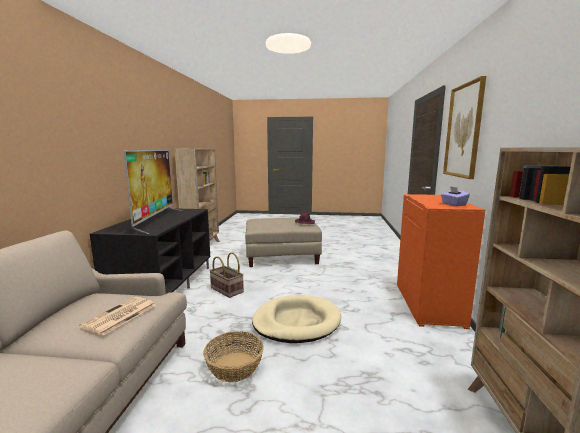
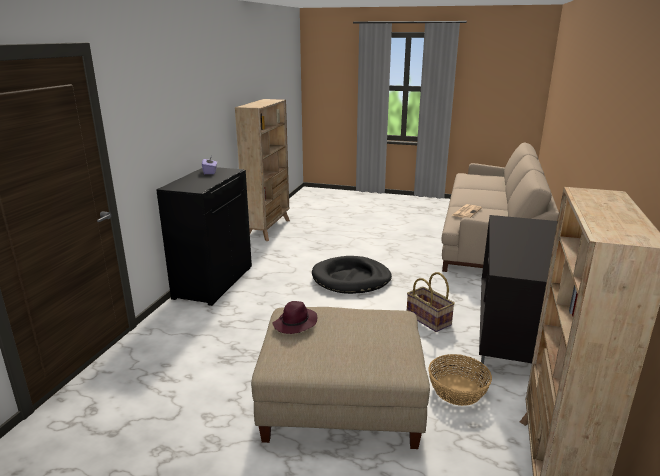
camera: 170 degrees left, 10 degrees up
(155, 220) = (532, 241): television -> none
(234, 367) = (400, 257): basket -> basket (458, 390)
(296, 322) = (351, 278): beige dog bed -> black dog bed
(429, 305) = (213, 282): orange cabinet -> black cabinet
(464, 131) = (157, 109): picture -> none

